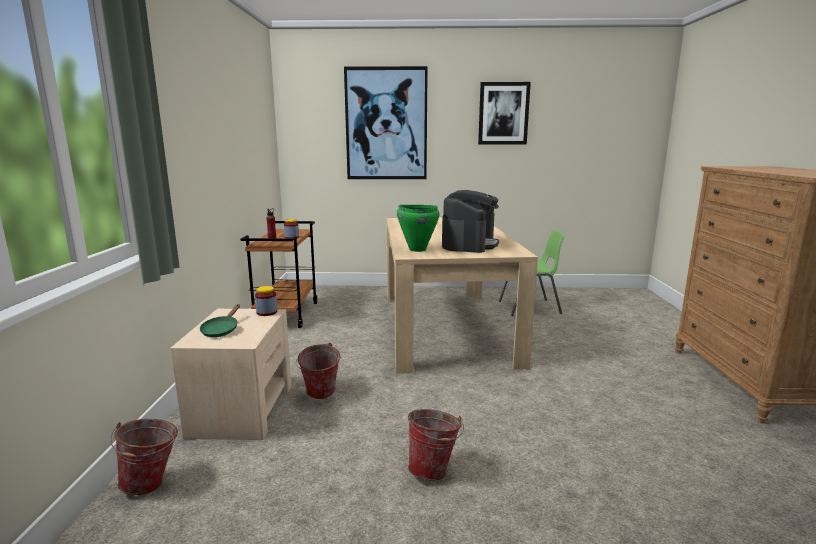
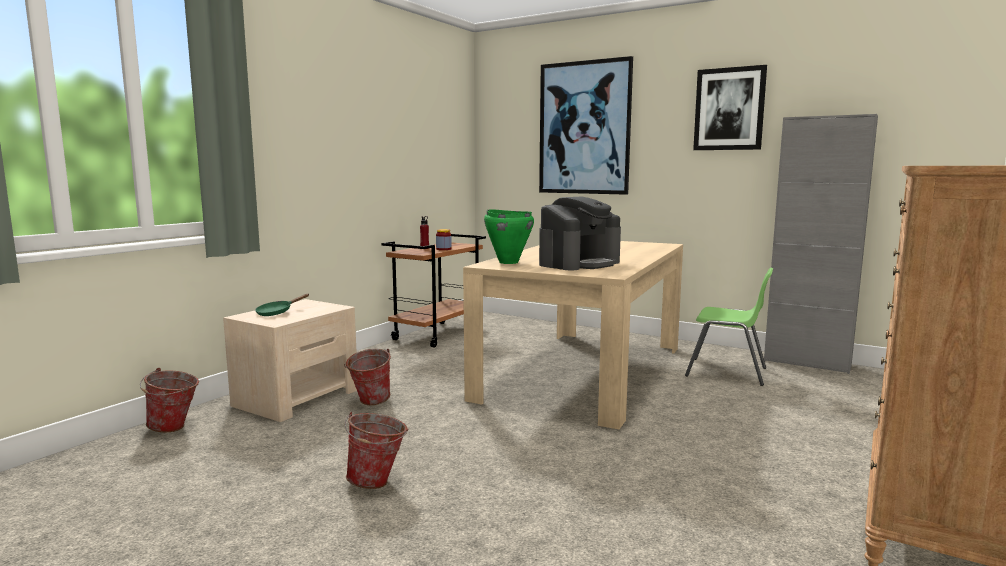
camera: 30 degrees right, 5 degrees down
(267, 312) = (334, 306): jar -> none
(561, 291) = (807, 363): none -> grey cabinet

